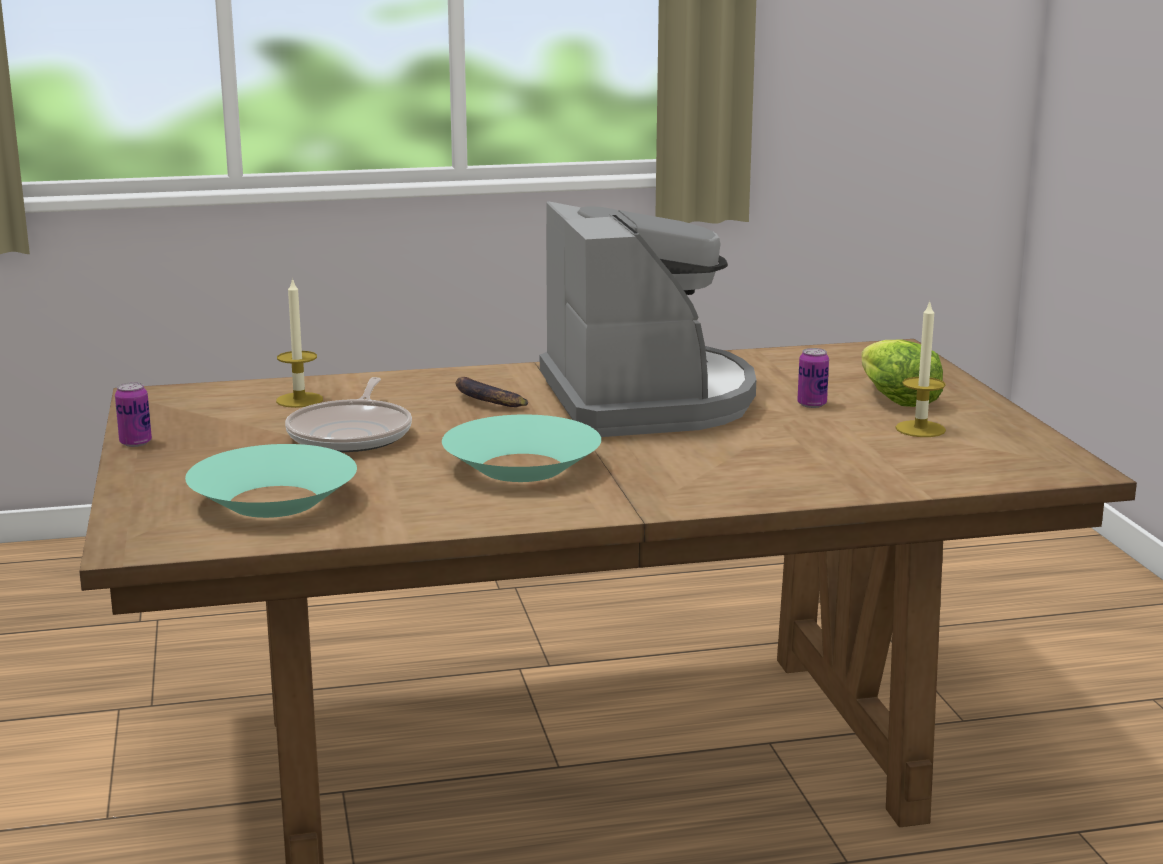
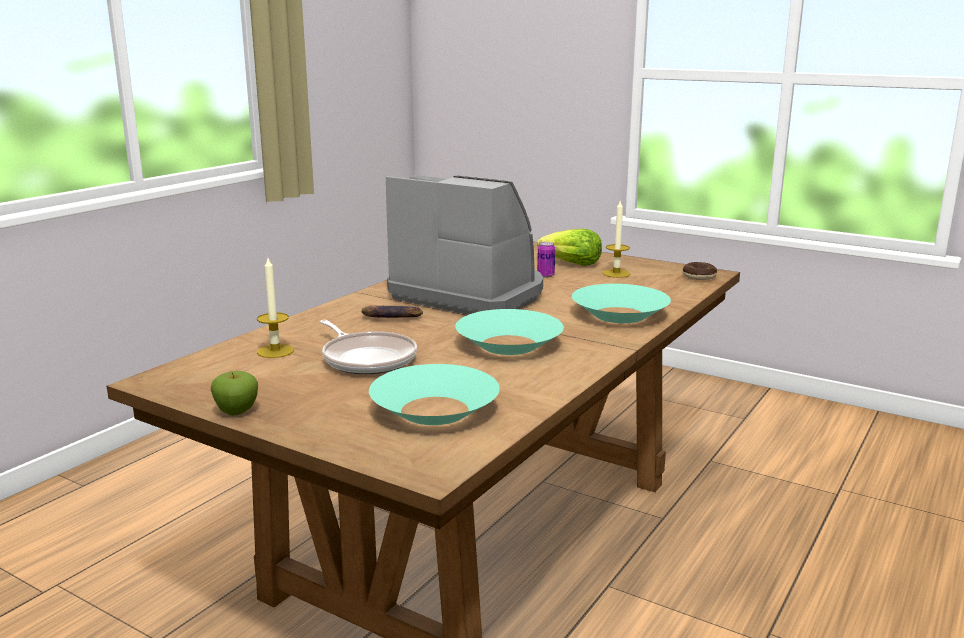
camera: 45 degrees left, 0 degrees up
(135, 443) = (237, 412): can -> apple
(754, 478) = (620, 314): none -> turquoise bowl
(1036, 469) = (699, 277): none -> donut

